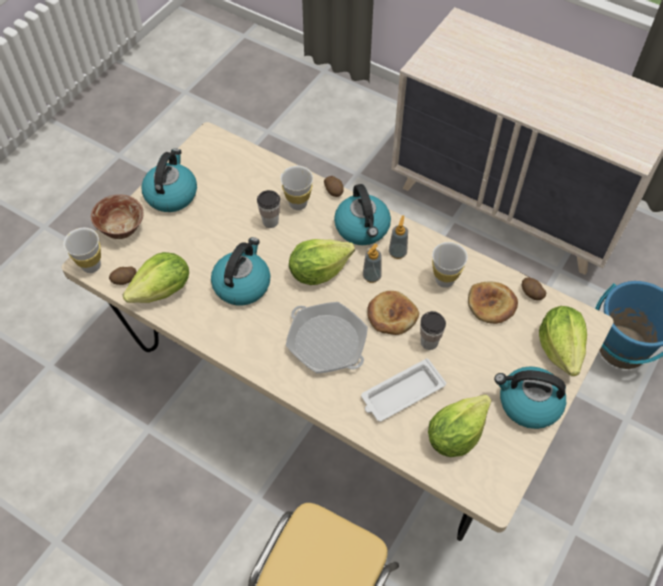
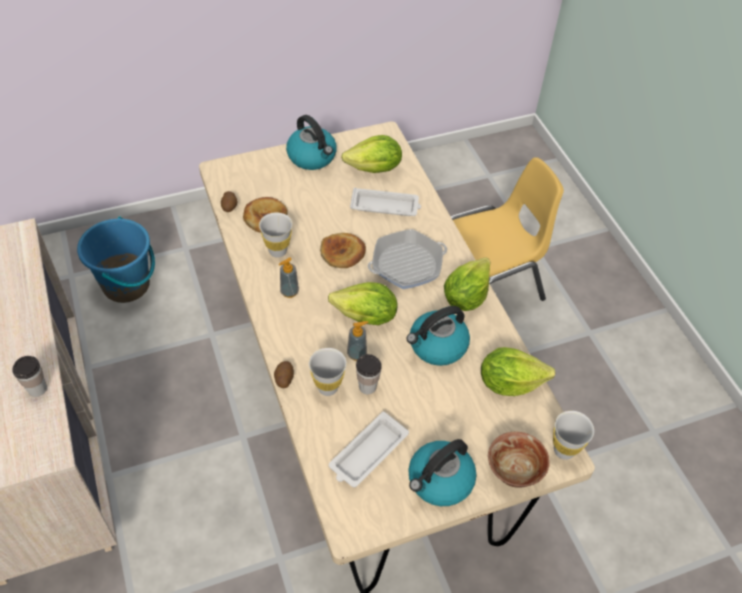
camera: 145 degrees left, 5 degrees down
(124, 280) = (539, 415): potato -> none
(233, 181) = (367, 453): none -> white tray
(327, 342) = (407, 264): frying pan -> frying pan turned 105 degrees counterclockwise
(362, 228) = (295, 328): kettle -> none
(371, 276) = (328, 287): soap dispenser -> soap dispenser (357, 354)
(429, 342) = (335, 222): cup -> cup (37, 389)
(560, 348) = (255, 169): lettuce -> lettuce (465, 296)

